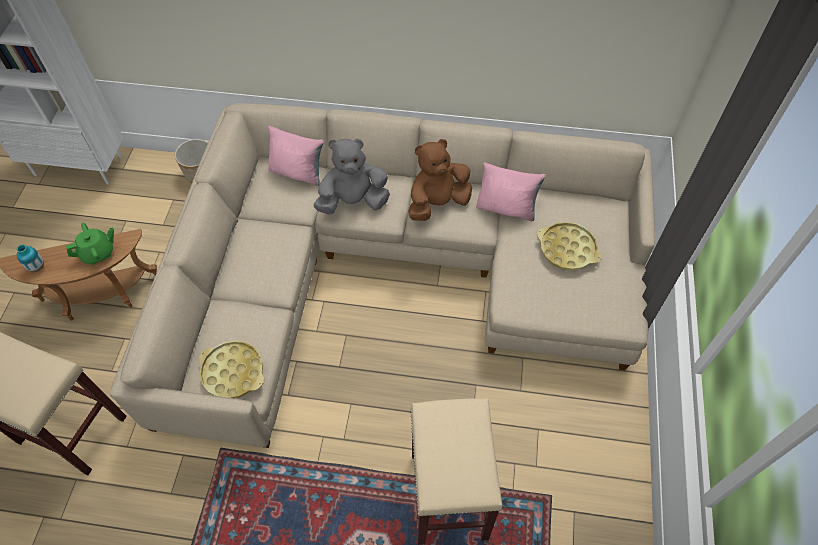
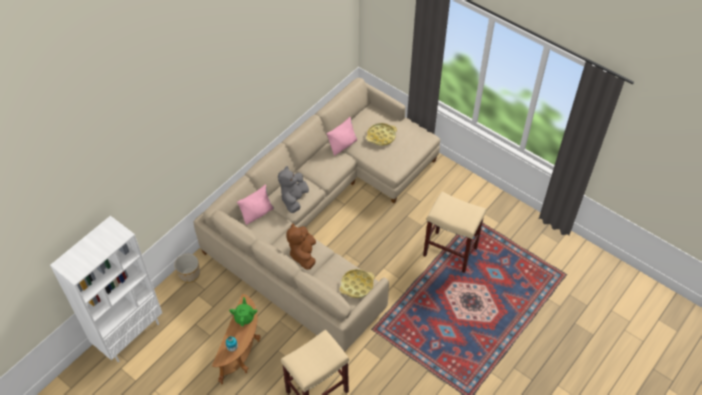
camera: 60 degrees left, 5 degrees down
(437, 203) = (320, 168): brown plush toy -> brown plush toy (303, 254)

